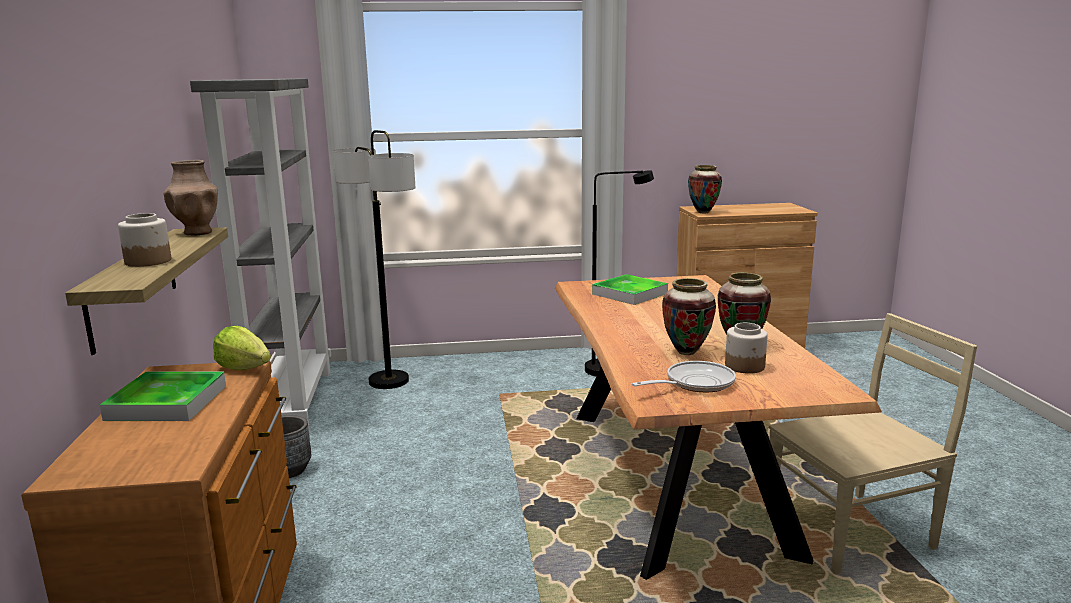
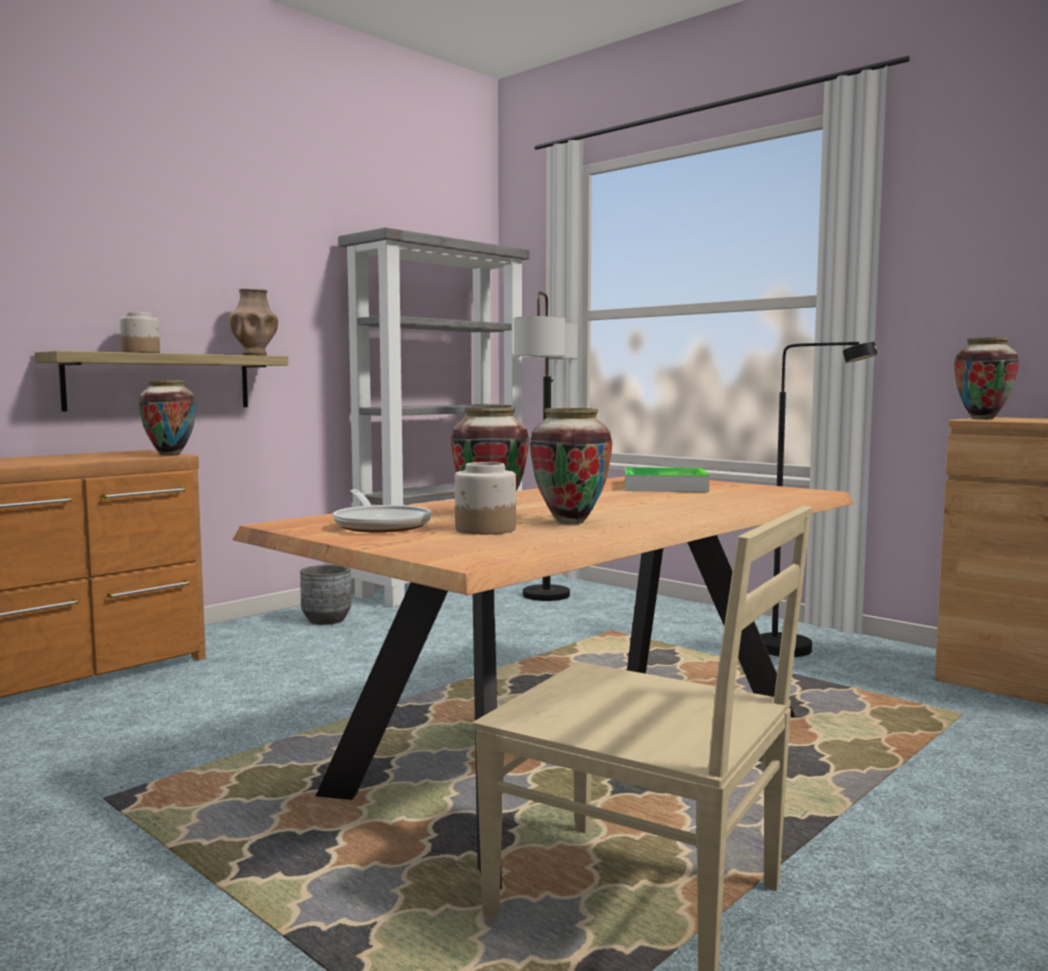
camera: 50 degrees right, 10 degrees down
(167, 402) = (77, 456): tray -> none
(244, 368) = (170, 455): lettuce -> vase
(694, 383) = (380, 525): frying pan -> frying pan turned 45 degrees clockwise

